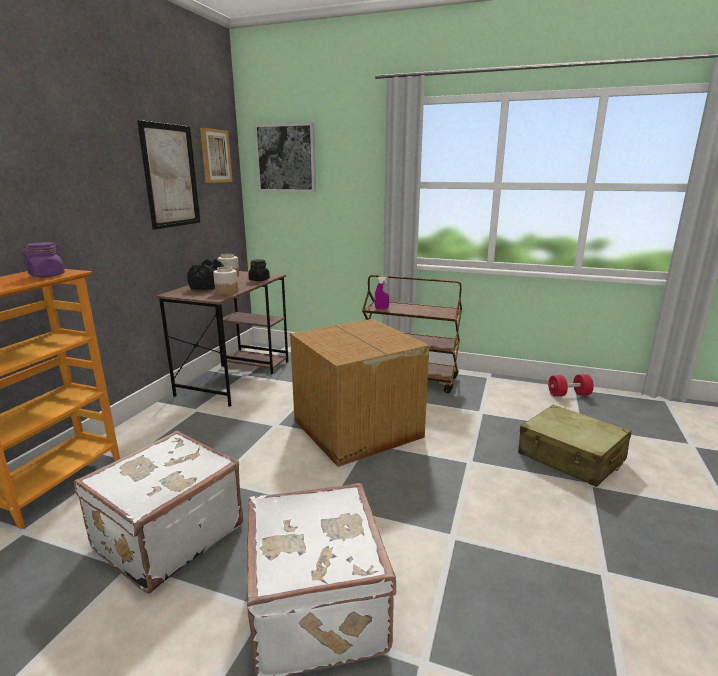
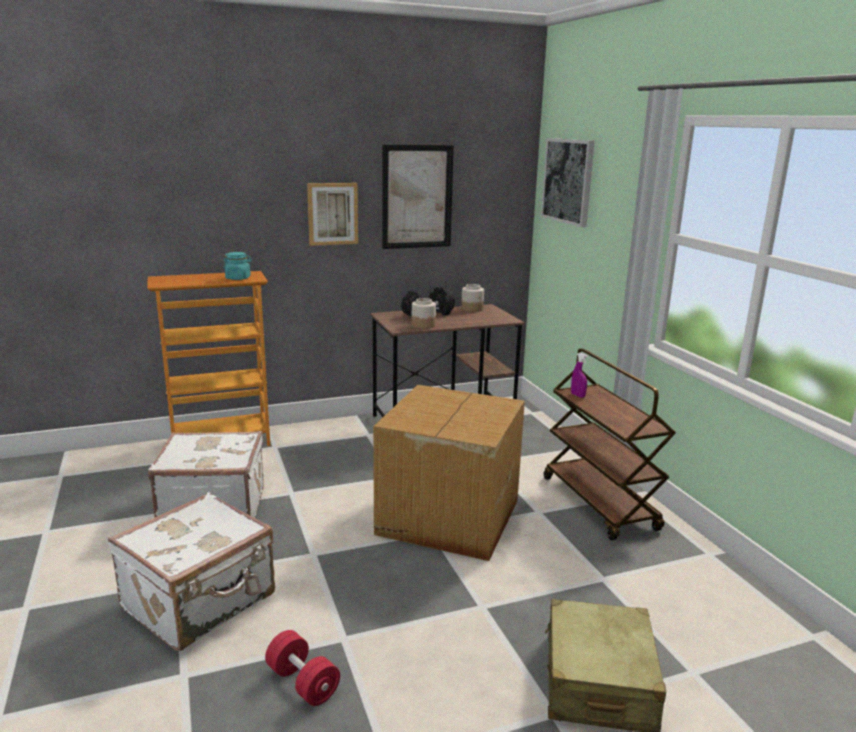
camera: 50 degrees right, 0 degrees up
(47, 275) = (238, 278): purple jar -> turquoise jar
(215, 156) = (491, 174): picture -> picture (332, 213)
(259, 280) = (482, 321): black jar -> none
(568, 394) = (783, 637): red dumbbell -> red dumbbell (302, 682)

